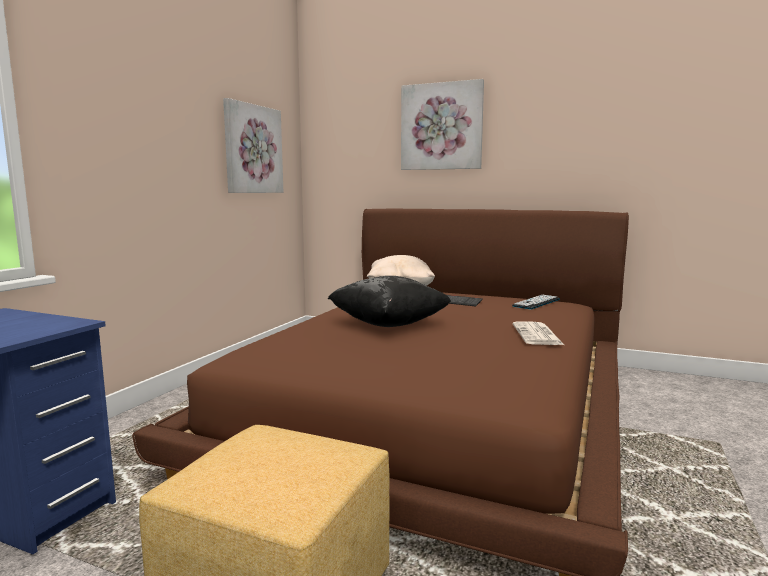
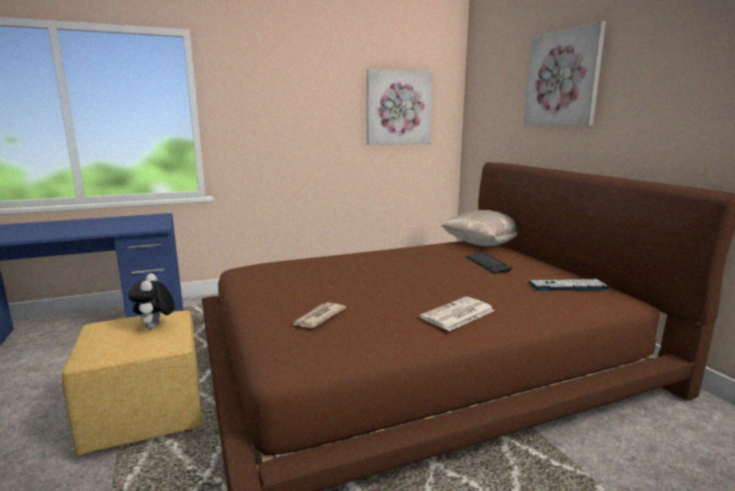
camera: 45 degrees right, 5 degrees up
(285, 449) = (155, 327): none -> plush toy
(389, 324) = (378, 270): black pillow -> none
(461, 368) = (318, 317): none -> newspaper

